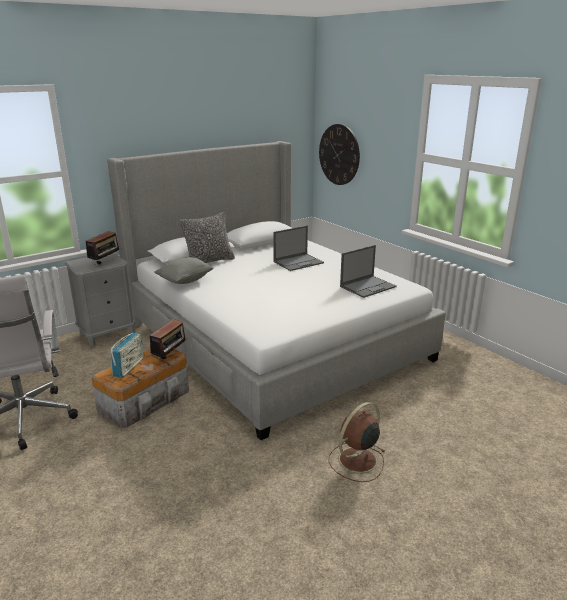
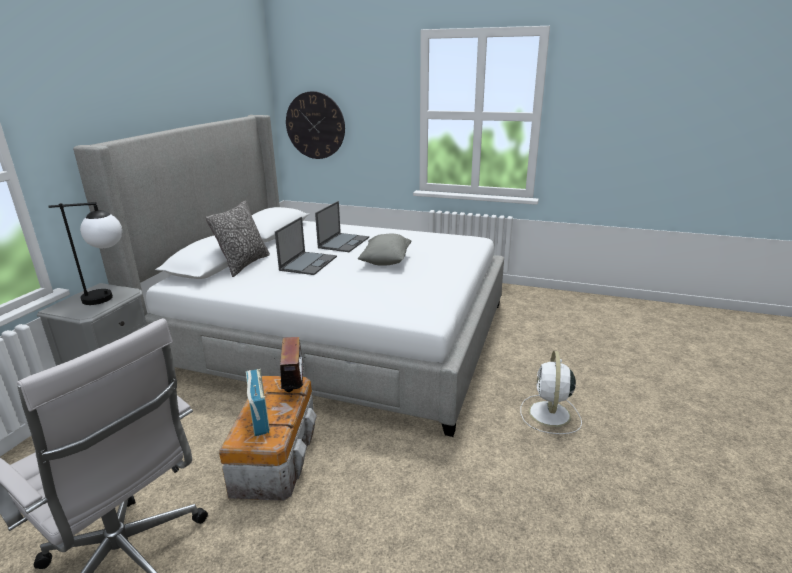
camera: 35 degrees left, 0 degrees up
(105, 262) = (110, 297): radio -> table lamp
(185, 281) = (248, 291): grey pillow -> grey pillow (385, 261)
(356, 461) = (549, 415): brown fan -> white fan
(368, 286) = (443, 247): laptop -> laptop (308, 263)

